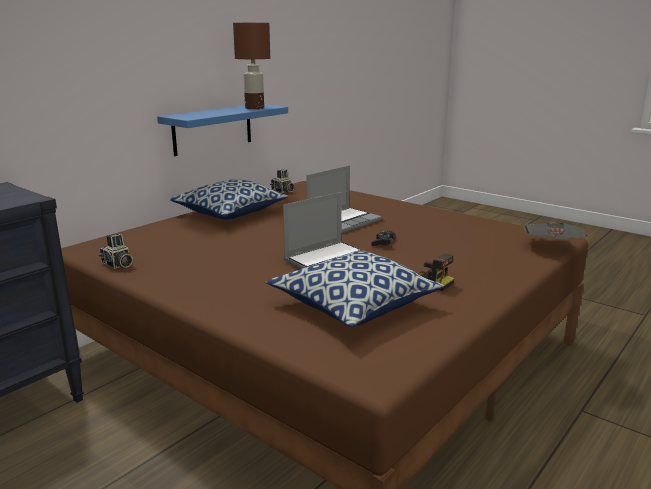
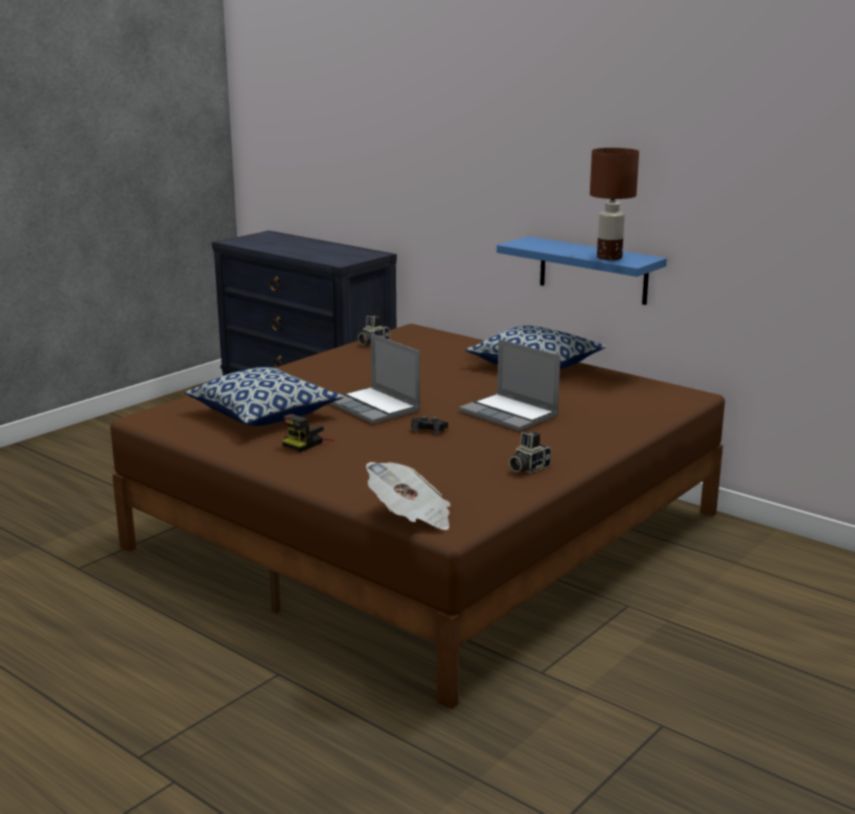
camera: 90 degrees right, 0 degrees up
(282, 191) = (646, 384): camera -> camera (527, 468)

